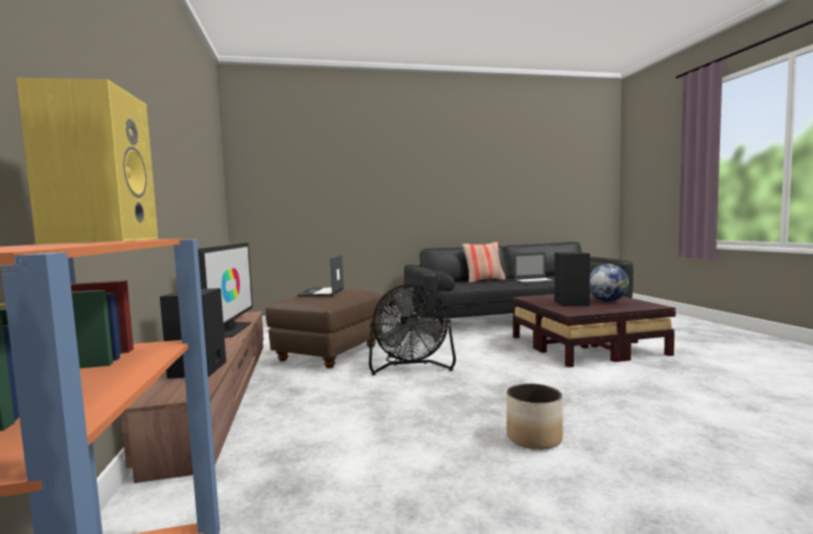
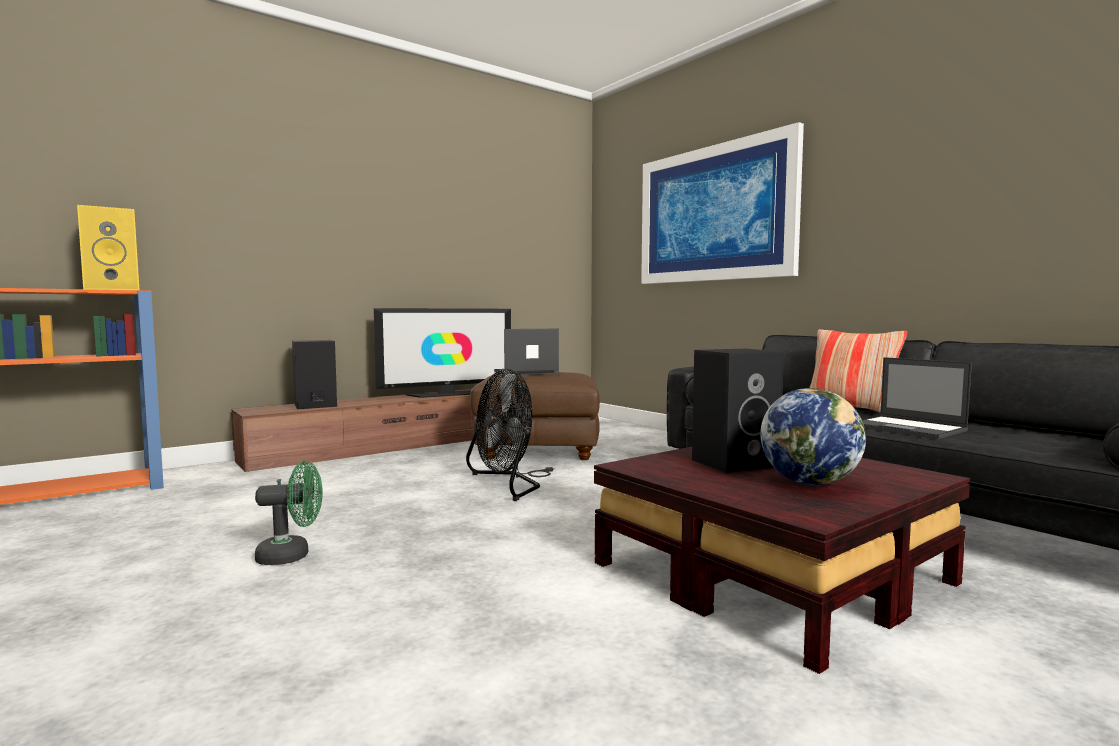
camera: 65 degrees right, 0 degrees up
(357, 175) = (714, 214): none -> picture
(533, 438) = (292, 555): planter -> green fan

